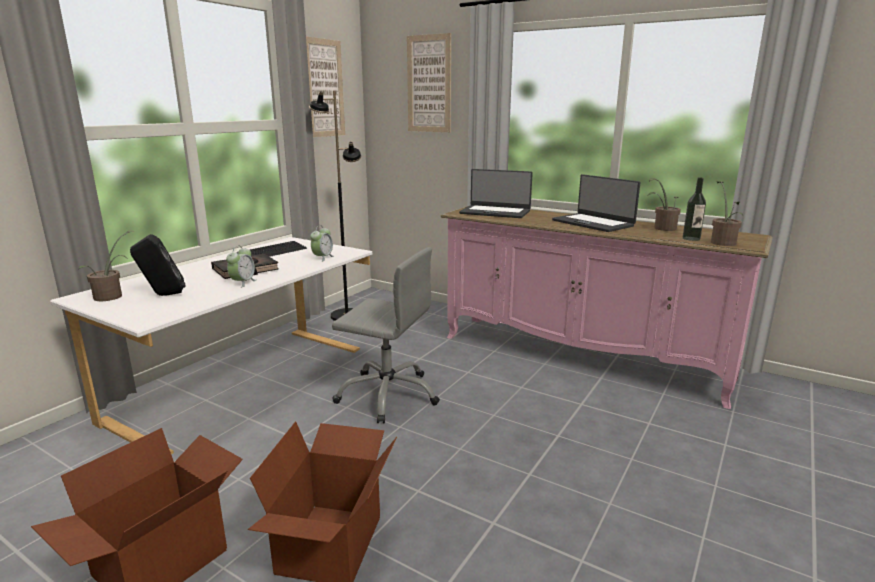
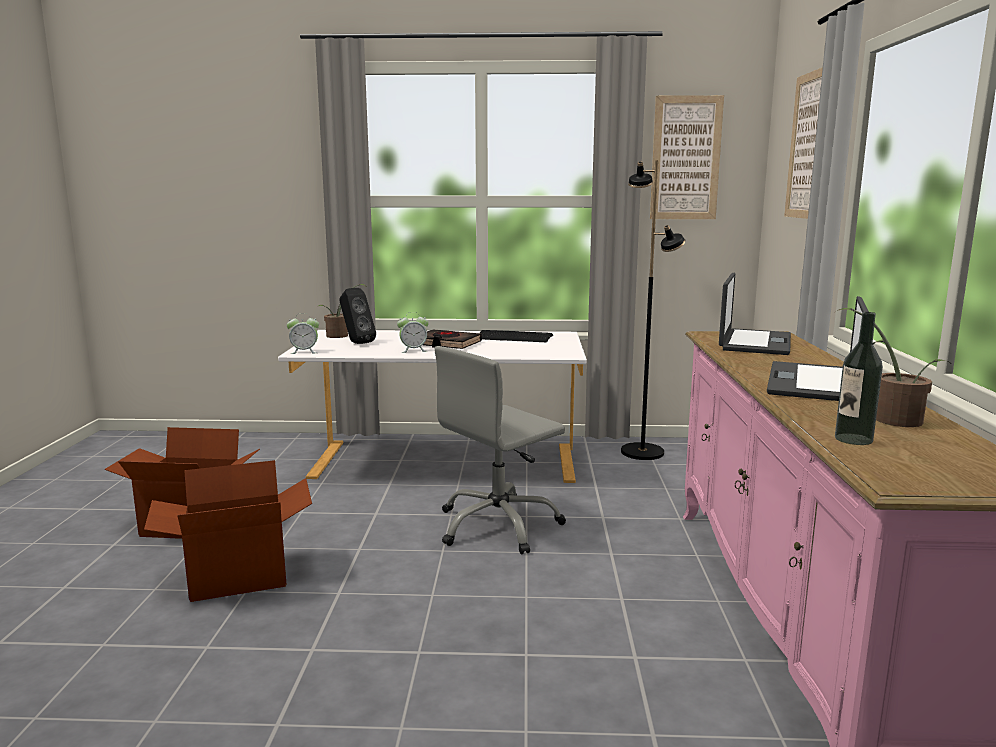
camera: 60 degrees right, 5 degrees down
(322, 258) = (525, 352): alarm clock -> alarm clock (304, 352)
(388, 394) = (498, 526): grey office chair -> grey office chair turned 60 degrees clockwise
(495, 212) = (753, 342): laptop -> laptop turned 150 degrees counterclockwise
(722, 242) = (883, 460): potted plant -> none

